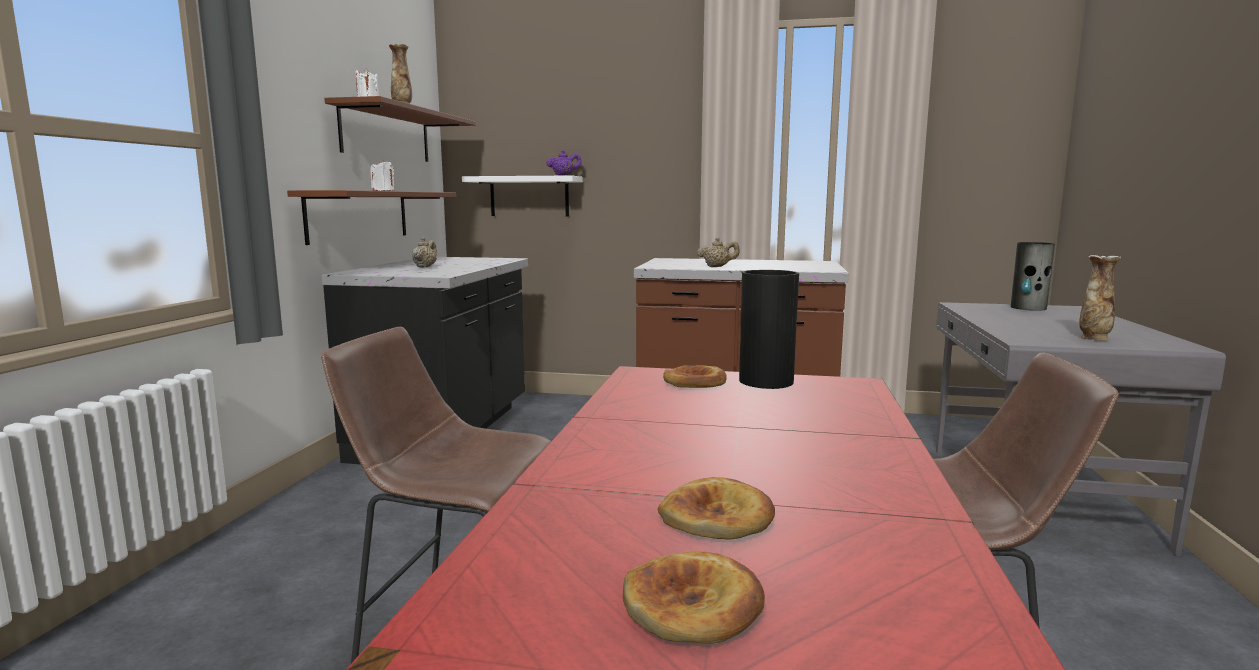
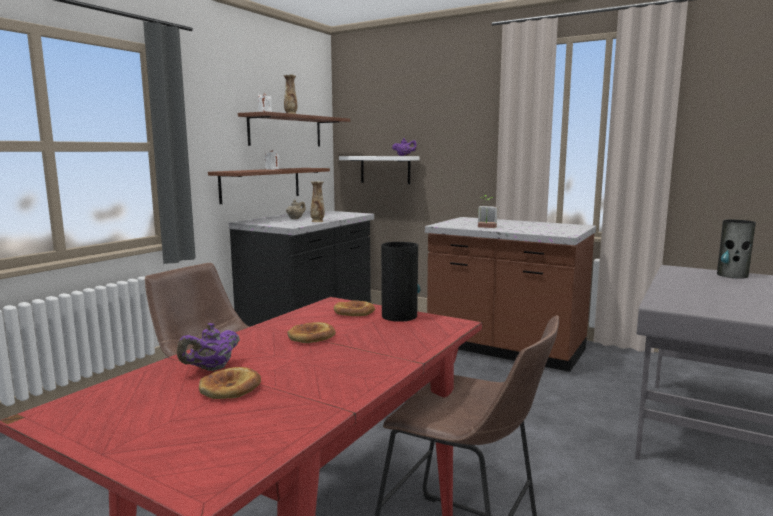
camera: 20 degrees right, 0 degrees up
(627, 491) = (211, 368): none -> purple teapot
(692, 606) = (150, 424): bread -> bread (311, 337)
(717, 267) = (486, 227): beige teapot -> potted plant
(1094, 338) = (728, 307): vase -> vase (317, 221)

